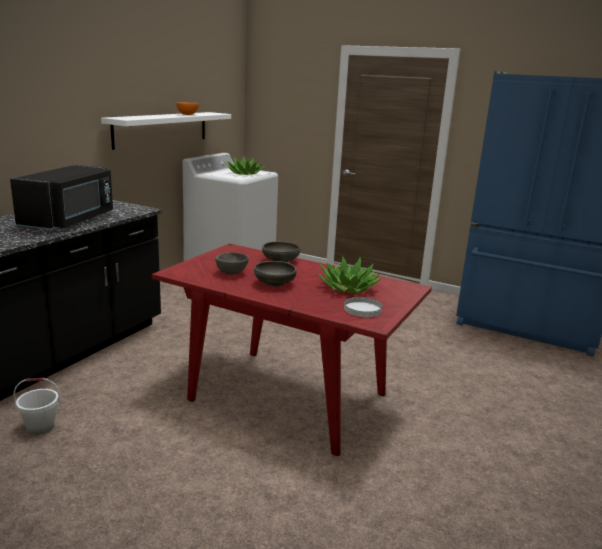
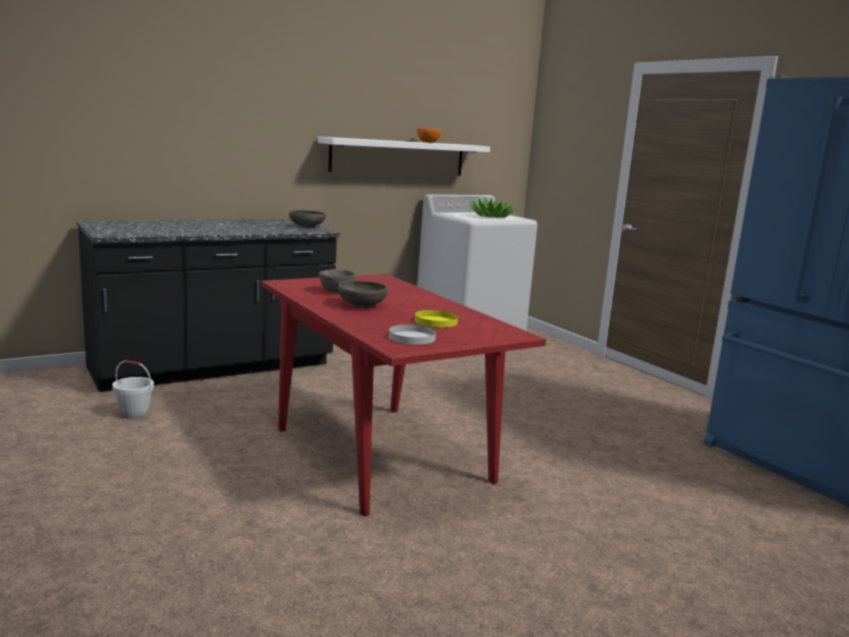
camera: 30 degrees right, 5 degrees down
(70, 221) = (235, 228): black microwave -> none
(280, 261) = (409, 292): grey bowl -> grey bowl (307, 227)
(348, 288) = (436, 321): potted plant -> yellow plate

